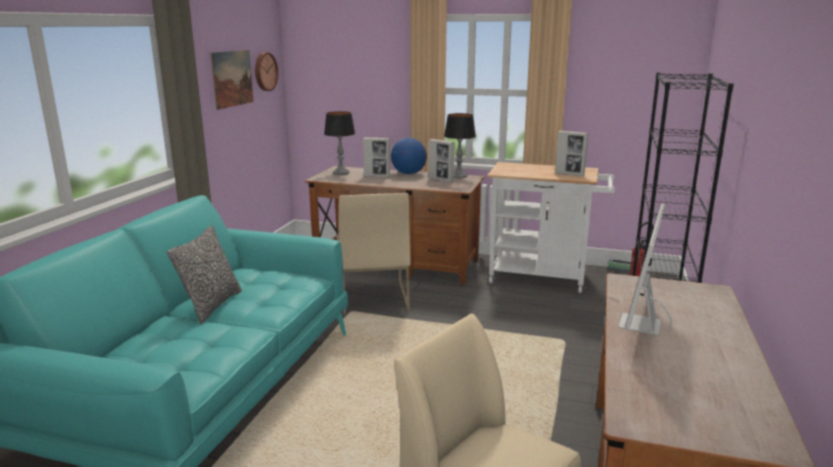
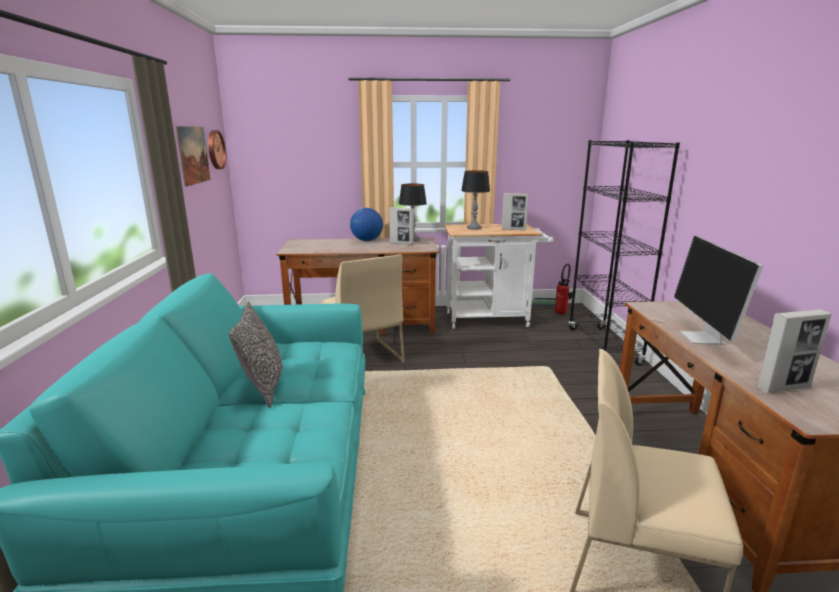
camera: 20 degrees left, 0 degrees up
(341, 173) = (304, 245): table lamp -> table lamp (474, 228)
(377, 176) = (341, 245): picture frame -> picture frame (783, 388)

